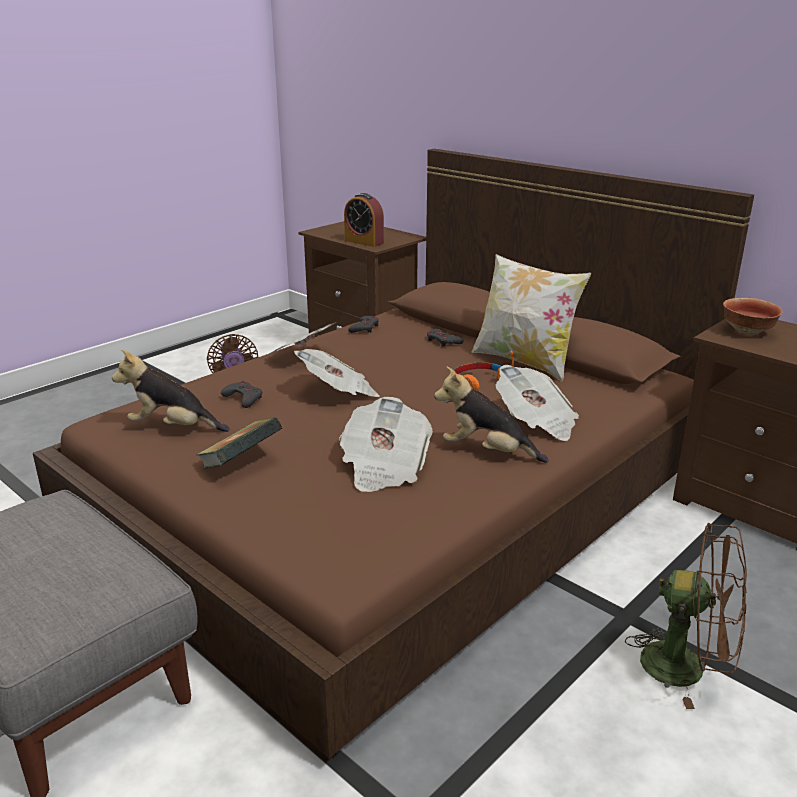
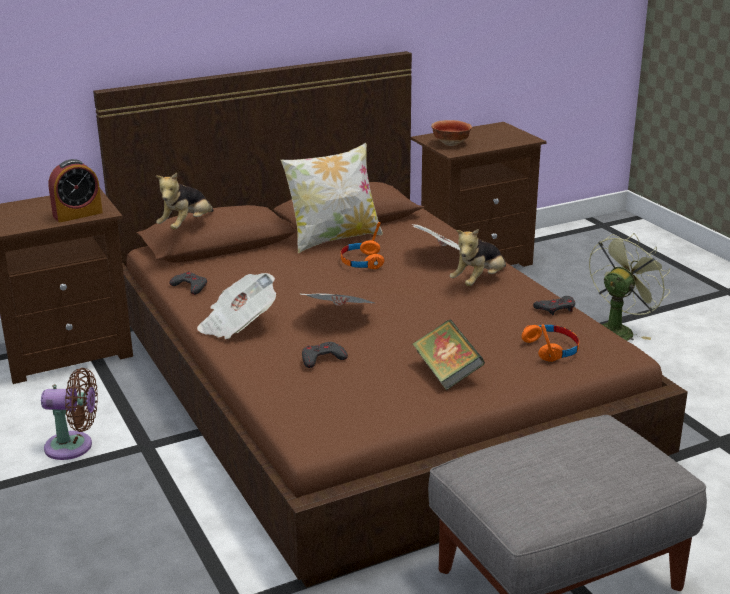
camera: 70 degrees left, 0 degrees up
(173, 427) = (357, 400): plush toy -> plush toy (186, 226)
(325, 520) = (551, 349): none -> orange headphones
(383, 467) = (483, 319): newspaper -> none
(443, 341) = (260, 259): grey game controller -> grey game controller (556, 308)
(687, 667) = (617, 330): brown fan -> green fan

